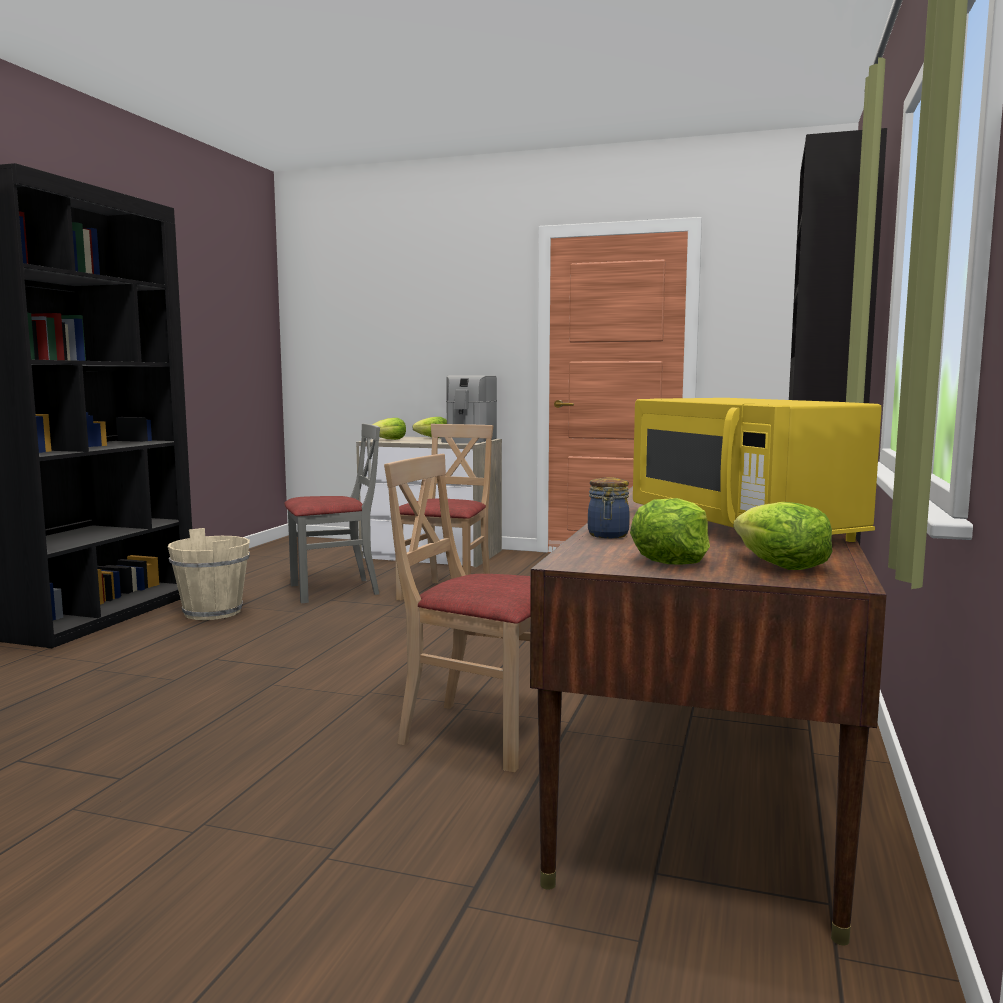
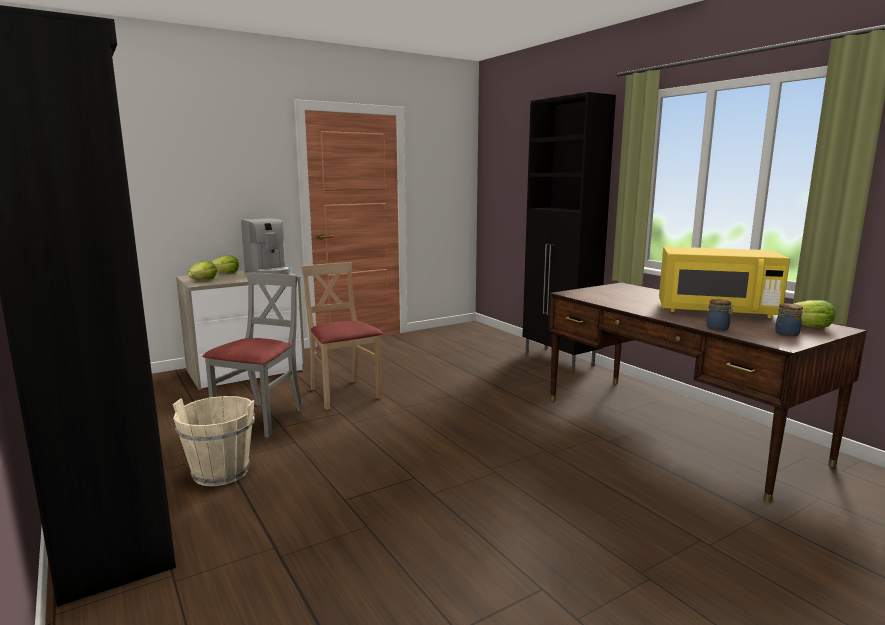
camera: 50 degrees left, 5 degrees up
(480, 733) = (591, 460): beige chair -> none
(672, 559) = (786, 334): lettuce -> jar

